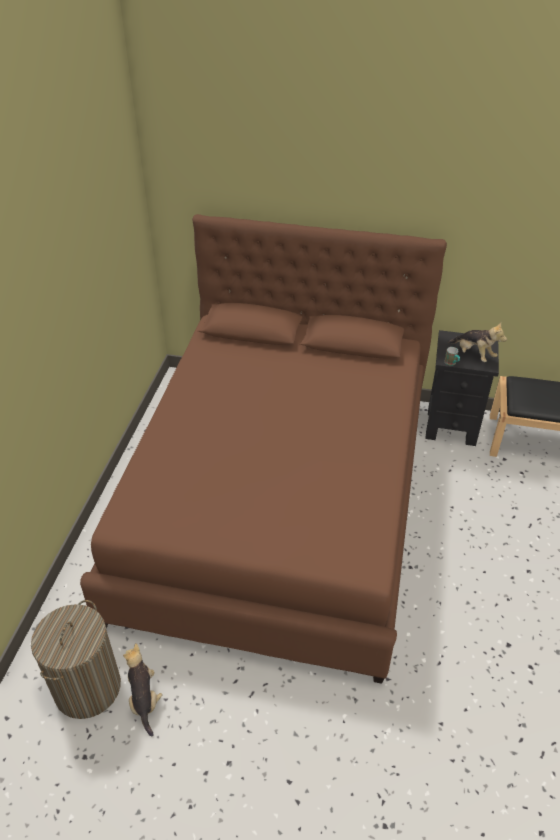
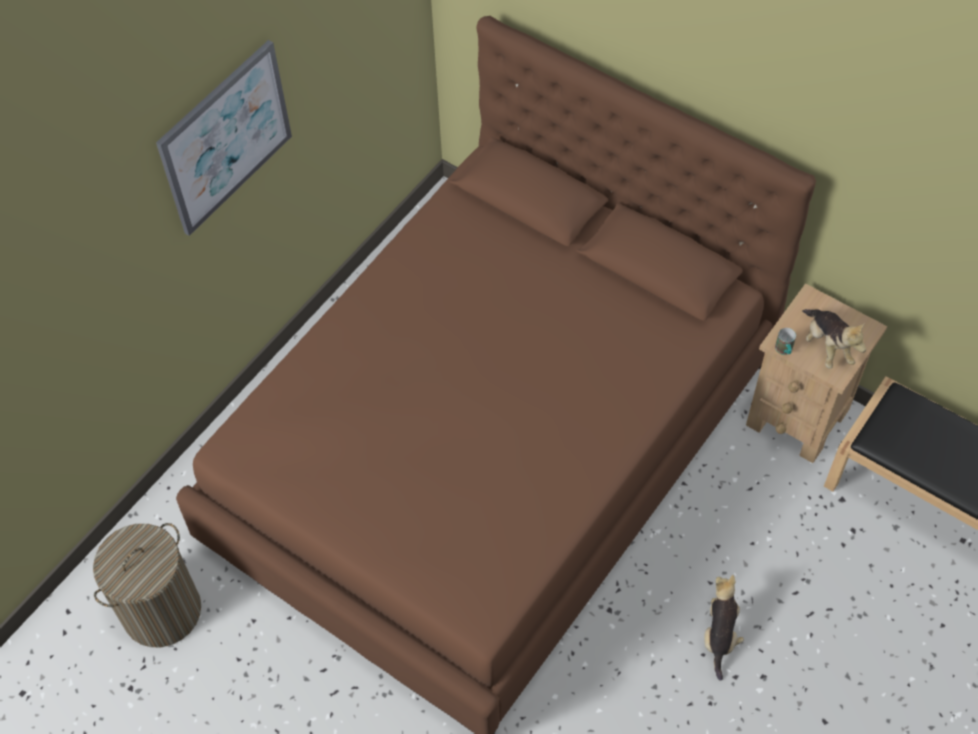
camera: 25 degrees right, 15 degrees up
(57, 290) = (225, 138): none -> picture
(144, 699) = (216, 649): plush toy -> plush toy (720, 635)
(452, 426) = (798, 419): black nightstand -> beige nightstand

